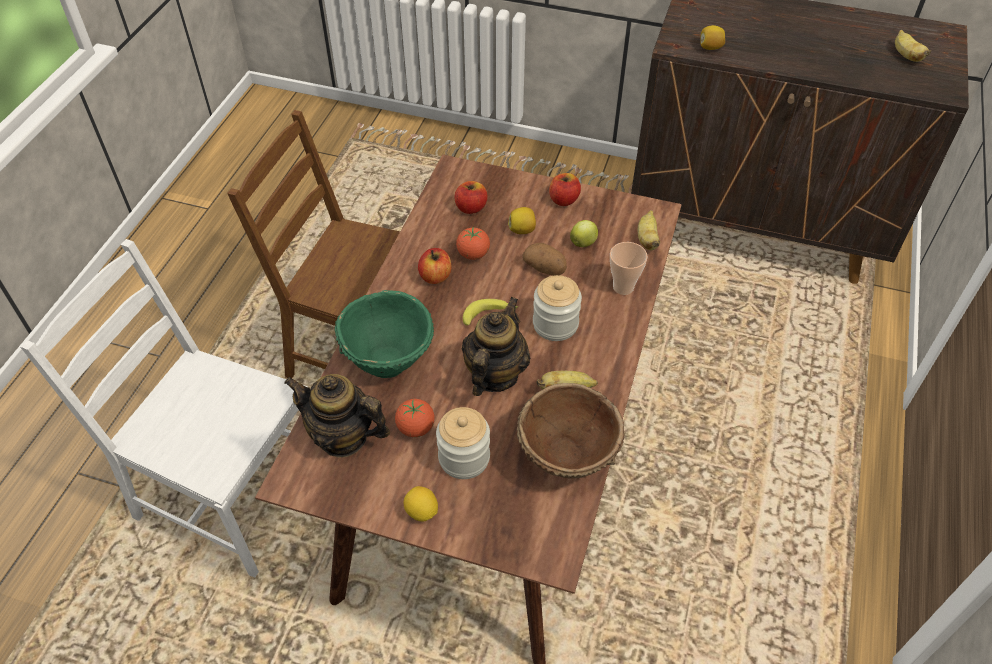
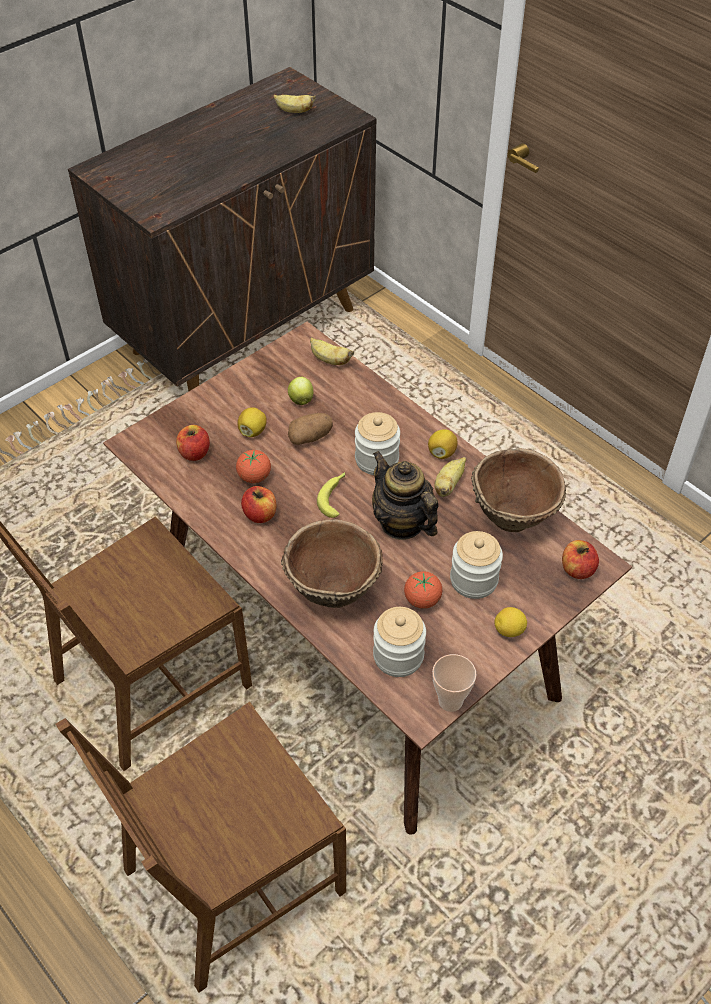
camera: 60 degrees left, 0 degrees up
(229, 493) = (231, 881): white chair -> brown chair
(343, 437) = (398, 656): teapot -> jar
(389, 358) = (332, 587): green bowl -> brown bowl
(563, 200) = (239, 388): apple -> apple (577, 569)
(623, 287) = (369, 400): cup -> cup (450, 701)
(710, 47) = (180, 198): lemon -> lemon (441, 452)

